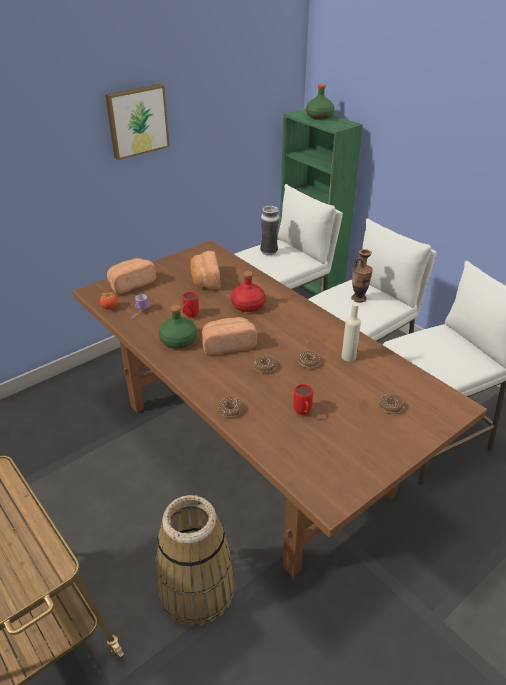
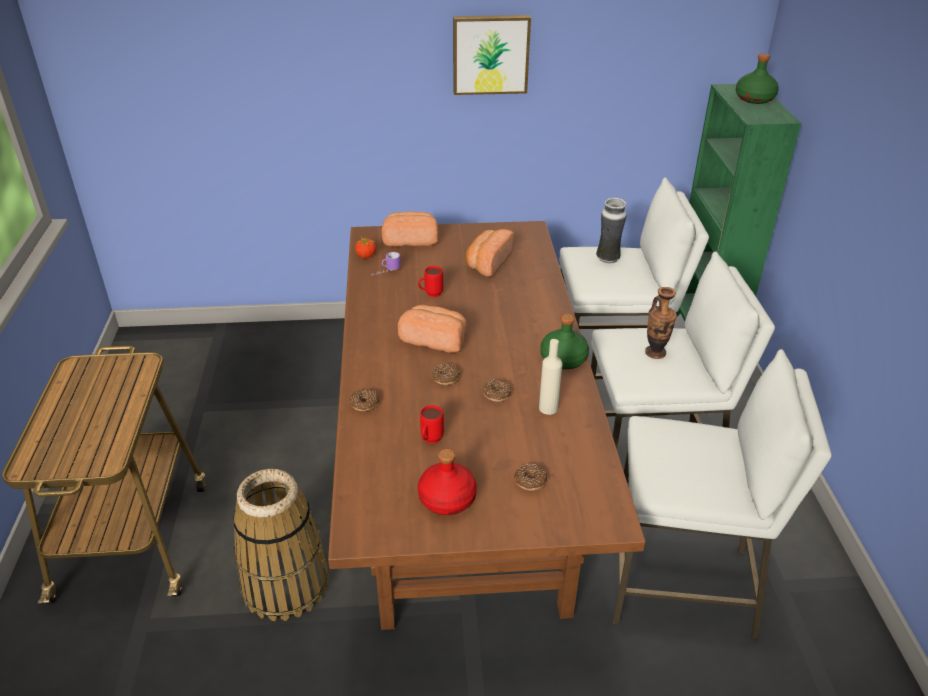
camera: 35 degrees right, 0 degrees up
(178, 340) = (392, 314): green bottle -> green bottle (563, 359)
(247, 305) = (502, 307): red bottle -> red bottle (447, 498)

